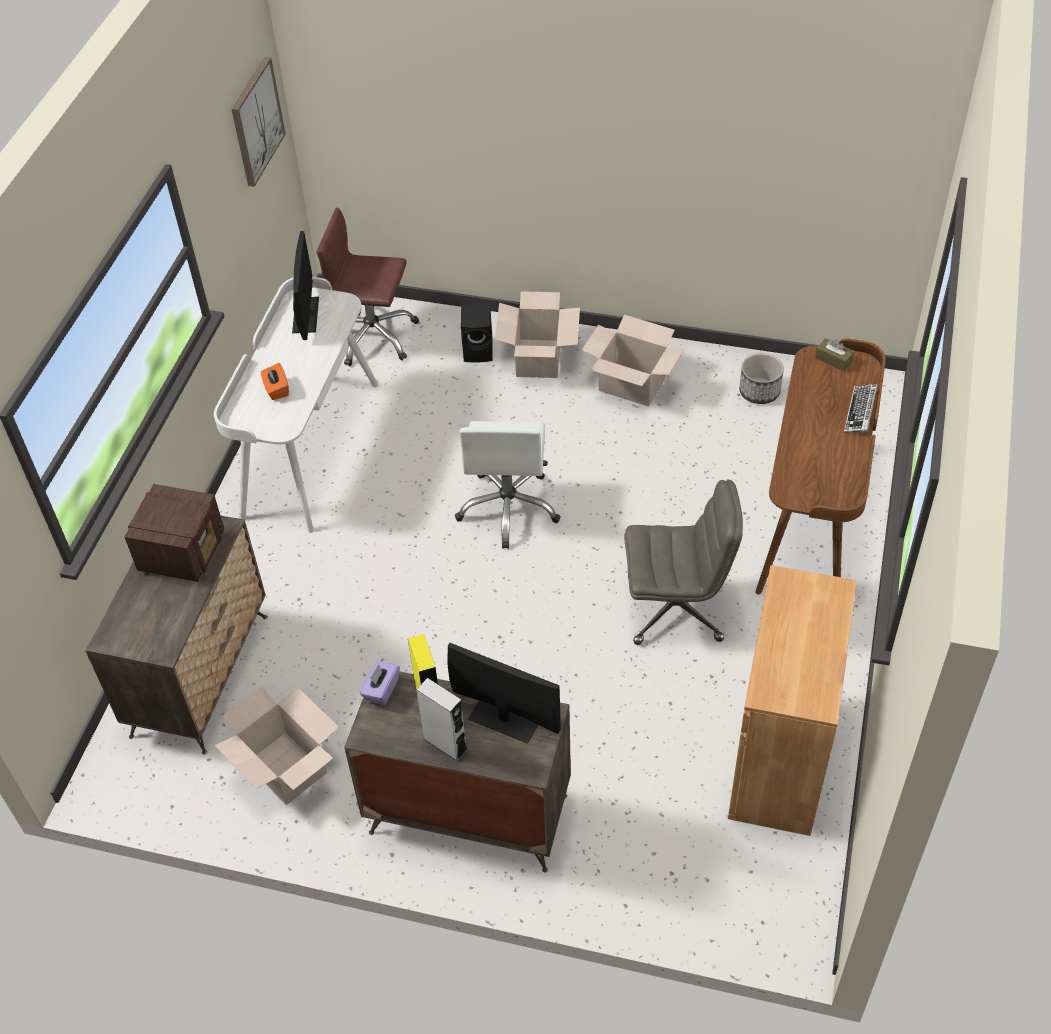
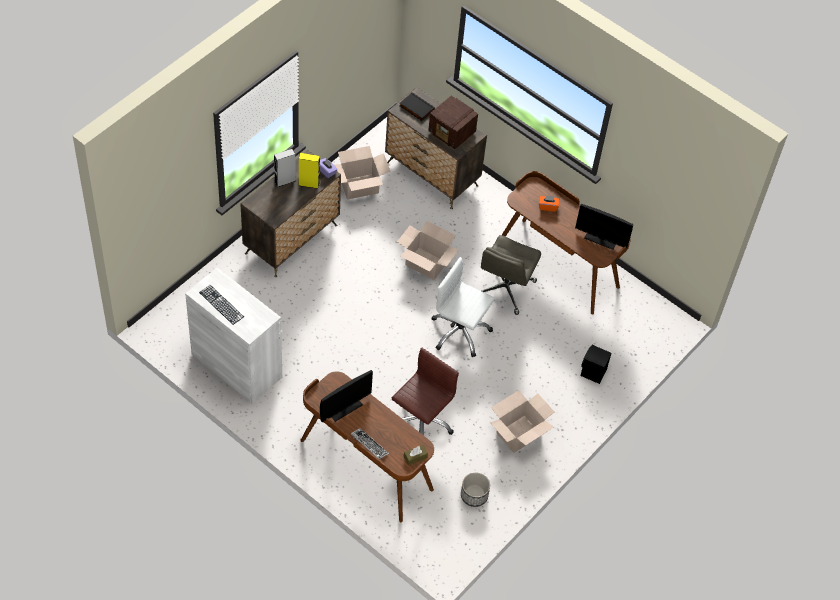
camera: 110 degrees right, 5 degrees up
(145, 627) = (416, 108): none -> black book
(256, 121) = (692, 194): picture -> none
(309, 448) = (558, 265): white desk -> brown desk
(373, 336) = (635, 327): brown office chair -> brown office chair (420, 422)
(504, 719) = (282, 204): monitor -> monitor (344, 408)
(538, 359) = (569, 398): cardboard box -> cardboard box (426, 263)
(676, 608) = (347, 371): grey office chair -> grey office chair (505, 289)
(780, 757) = (236, 366): brown cabinet -> white cabinet
(815, 657) = (221, 304): none -> keyboard

